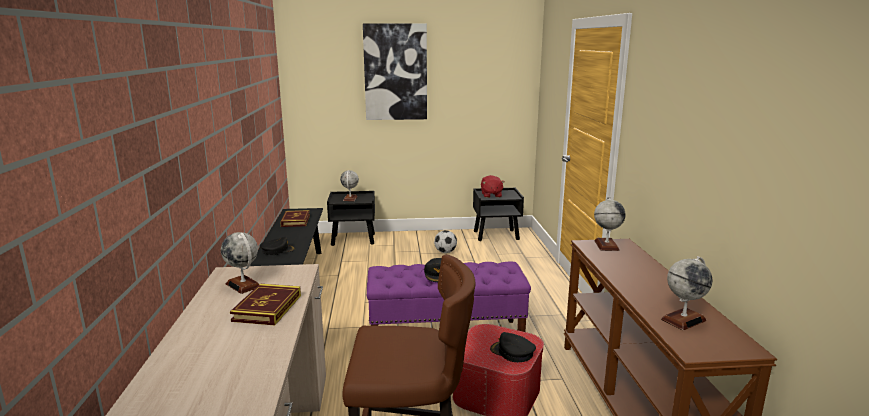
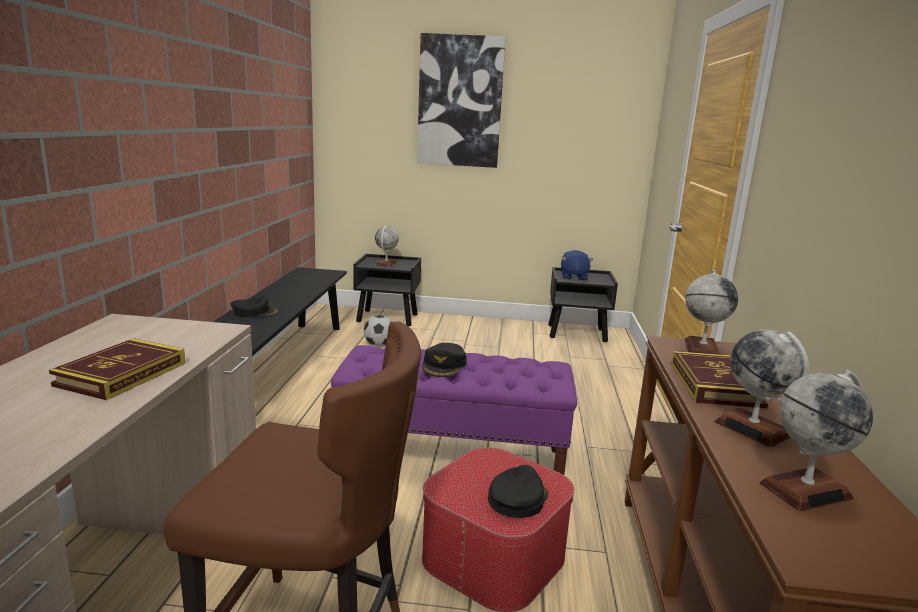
camera: 10 degrees right, 0 degrees up
(243, 285) = (122, 340): globe -> globe (752, 429)
(295, 221) = (302, 281): book -> book (715, 385)
(445, 252) = (499, 346): football -> football (379, 345)
(491, 195) = (573, 277): red plush toy -> blue plush toy
(512, 352) = (517, 499): black cap -> black cap turned 75 degrees clockwise

